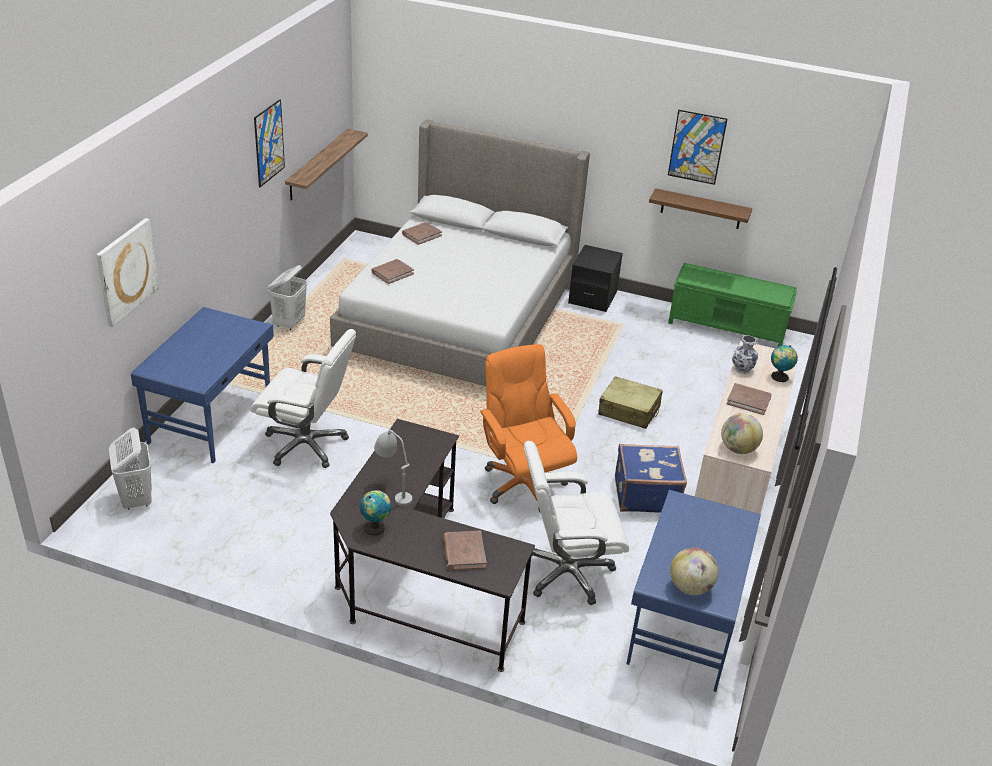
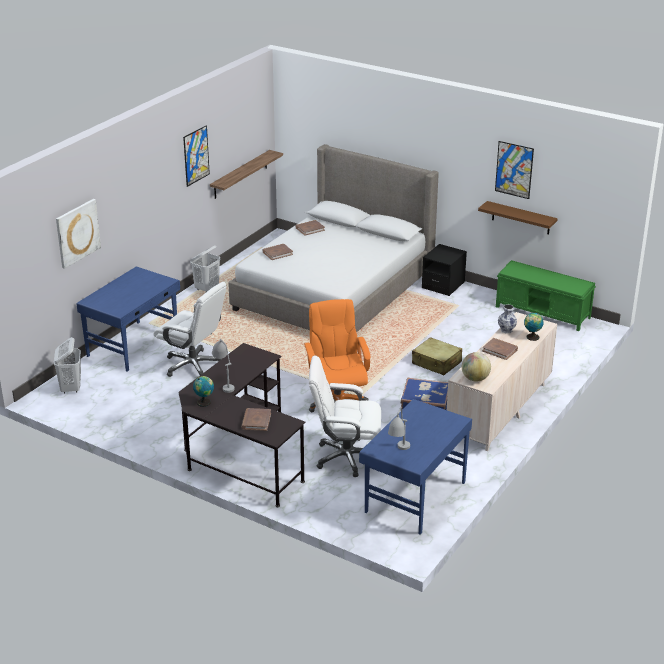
camera: 15 degrees right, 5 degrees down
(690, 587) = (399, 454): globe -> grey table lamp

